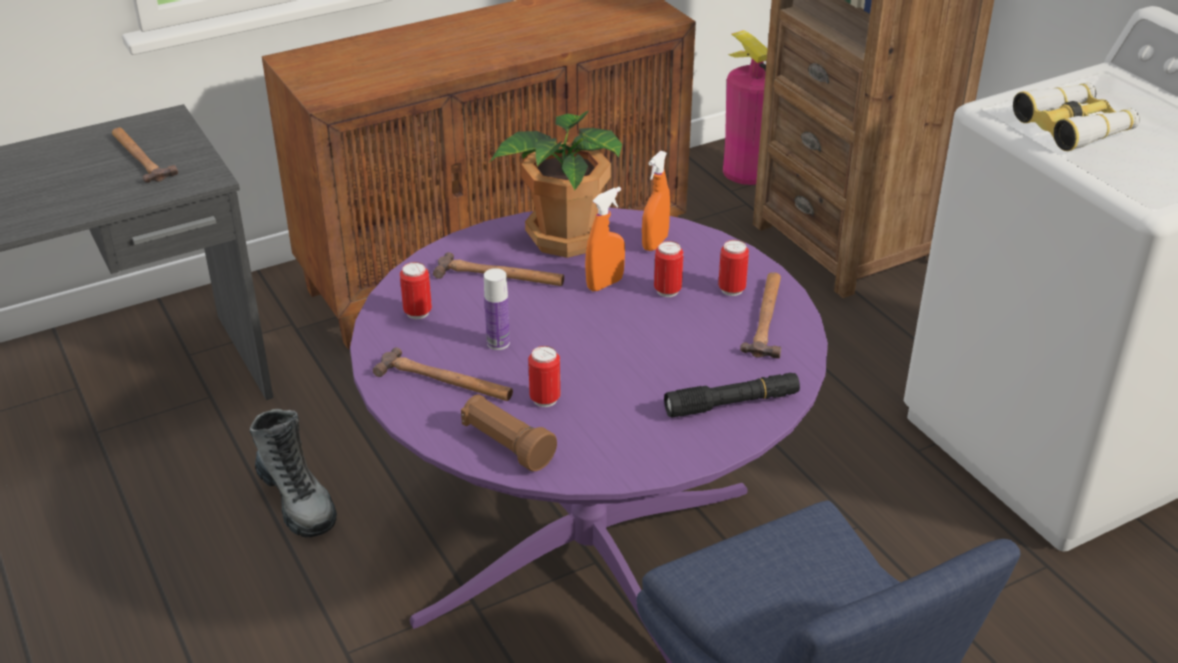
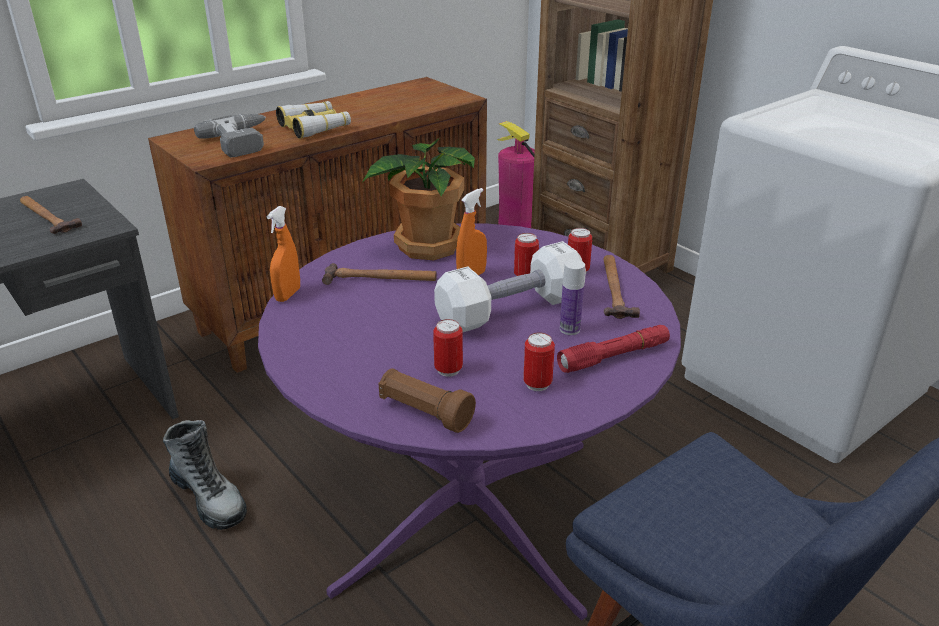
camera: 10 degrees left, 5 degrees down
(373, 71) = (244, 141): none -> power drill
(417, 312) = (315, 312): can -> can (537, 384)
(445, 382) = (352, 365): hammer -> none
(498, 343) = (393, 329): bottle -> bottle (569, 329)
(636, 333) = (510, 310): none -> white dumbbell
(655, 243) = (502, 244): orange spray bottle -> orange spray bottle (288, 295)
(732, 404) = (614, 357): black flashlight -> red flashlight
(1073, 127) = (818, 125): binoculars -> binoculars (314, 127)

